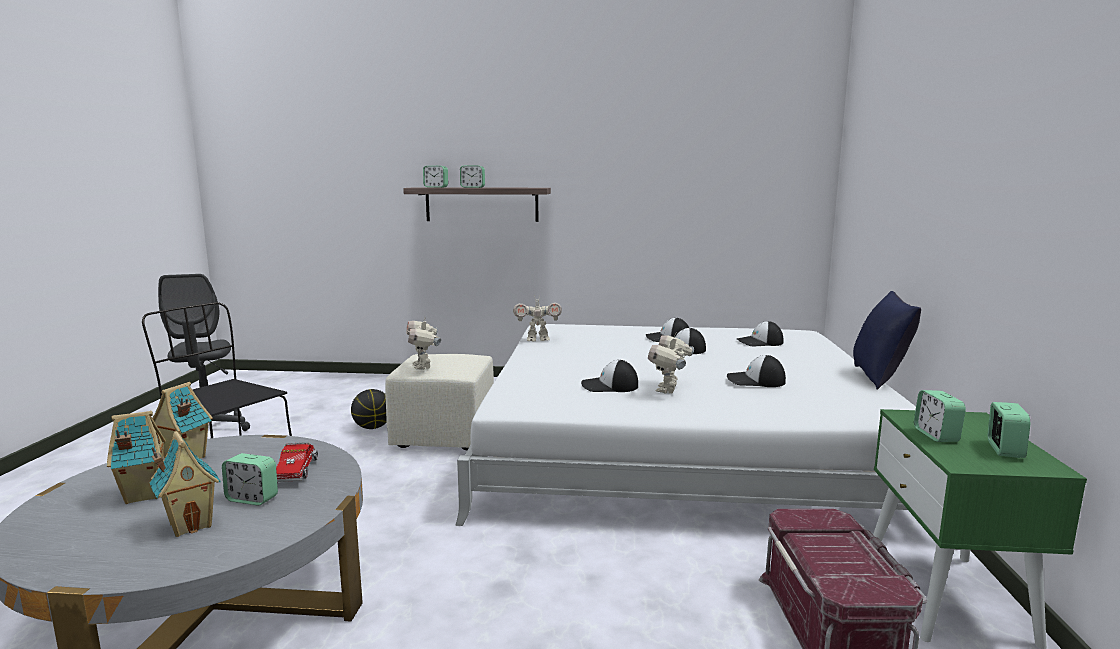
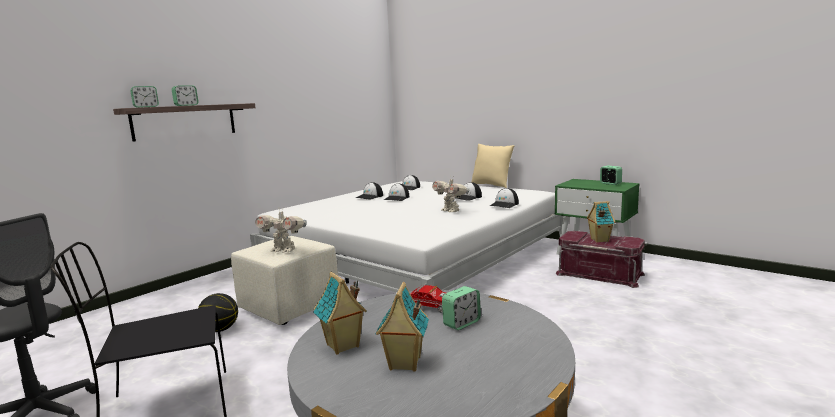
camera: 55 degrees left, 0 degrees up
(191, 525) = (486, 345): toy house -> toy house (599, 240)
(537, 340) = (304, 217): toy robot -> none
(609, 386) = (426, 218): cap -> cap (504, 205)
(880, 378) = (491, 186): blue pillow -> beige pillow
(936, 435) = (590, 186): alarm clock -> none

